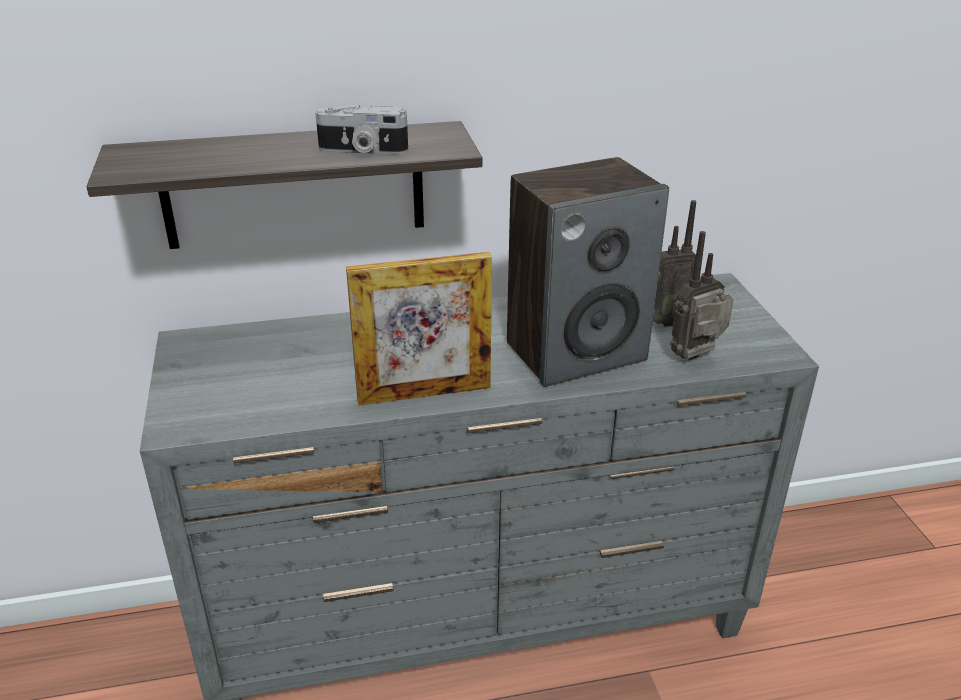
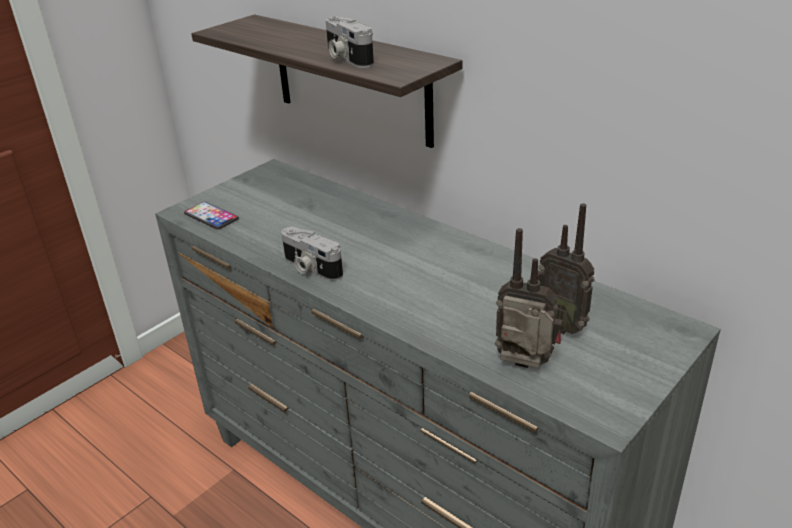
camera: 55 degrees right, 0 degrees up
(221, 414) = (211, 216): none -> phone
(424, 393) = (310, 268): picture frame -> camera
(576, 351) = (448, 303): speaker -> none

